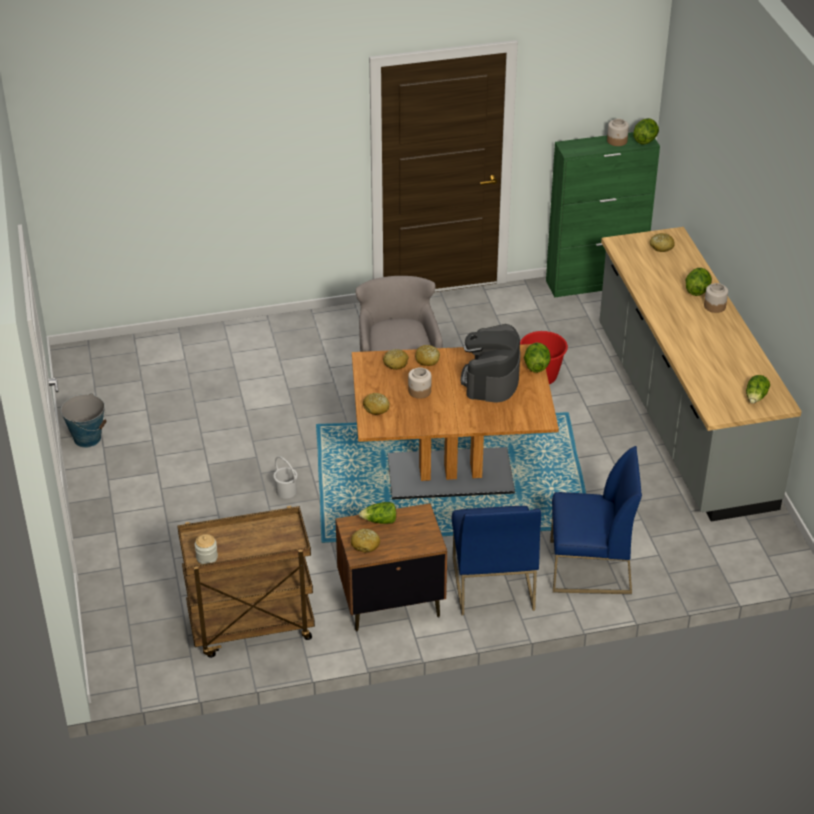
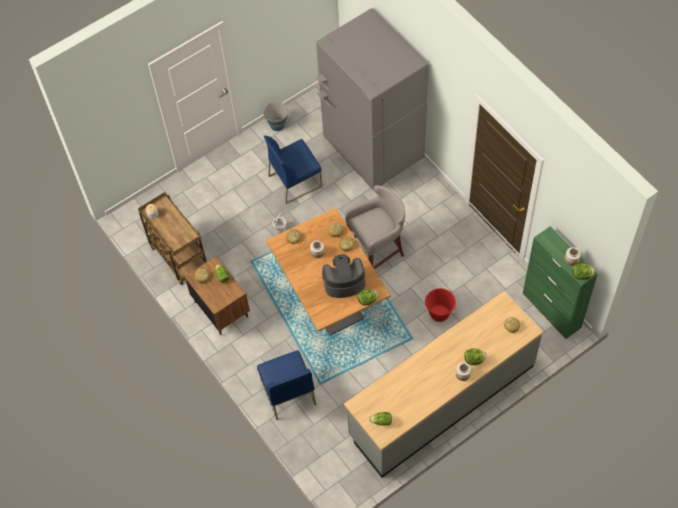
camera: 70 degrees right, 20 degrees up
(219, 356) = (373, 149): none -> grey fridge
(492, 583) = (255, 350): blue chair -> blue chair (295, 180)

